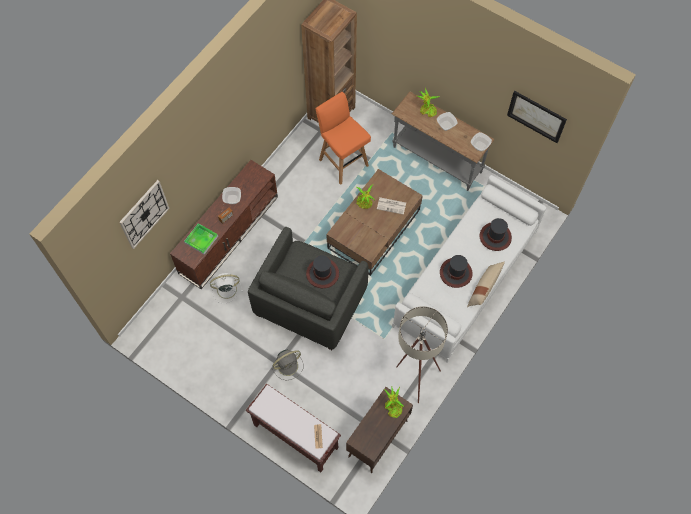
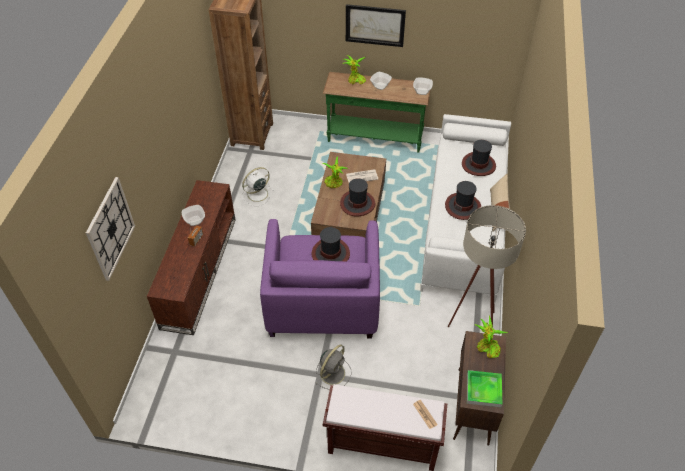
camera: 25 degrees left, 15 degrees down
(201, 240) = (178, 270): tray -> tray (483, 390)
(225, 289) = (222, 325): white fan -> white fan (257, 194)
(310, 302) = (322, 301): grey armchair -> purple armchair
(343, 161) = (286, 168): orange stool -> none
(373, 231) = (357, 203): none -> hat
(436, 160) = (375, 139): grey console table -> green console table
(536, 116) = (474, 27): picture -> picture (375, 25)

